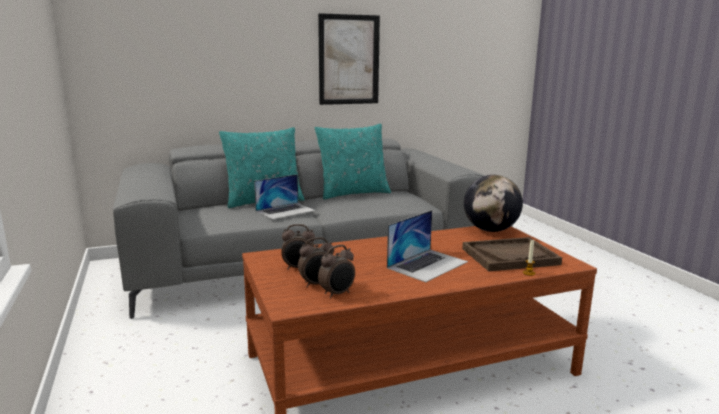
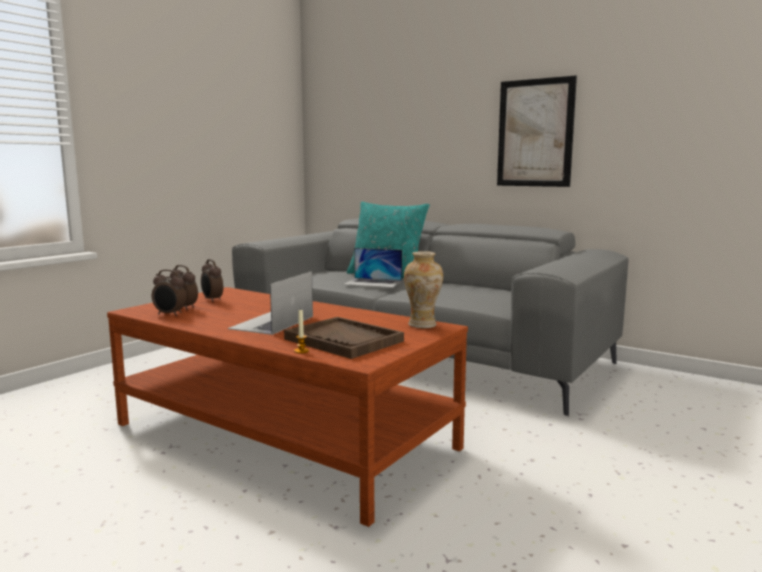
camera: 55 degrees right, 5 degrees down
(353, 193) = (474, 285): turquoise pillow -> none
(427, 264) = (272, 322): laptop -> laptop turned 105 degrees clockwise
(490, 230) = (422, 325): globe -> vase

